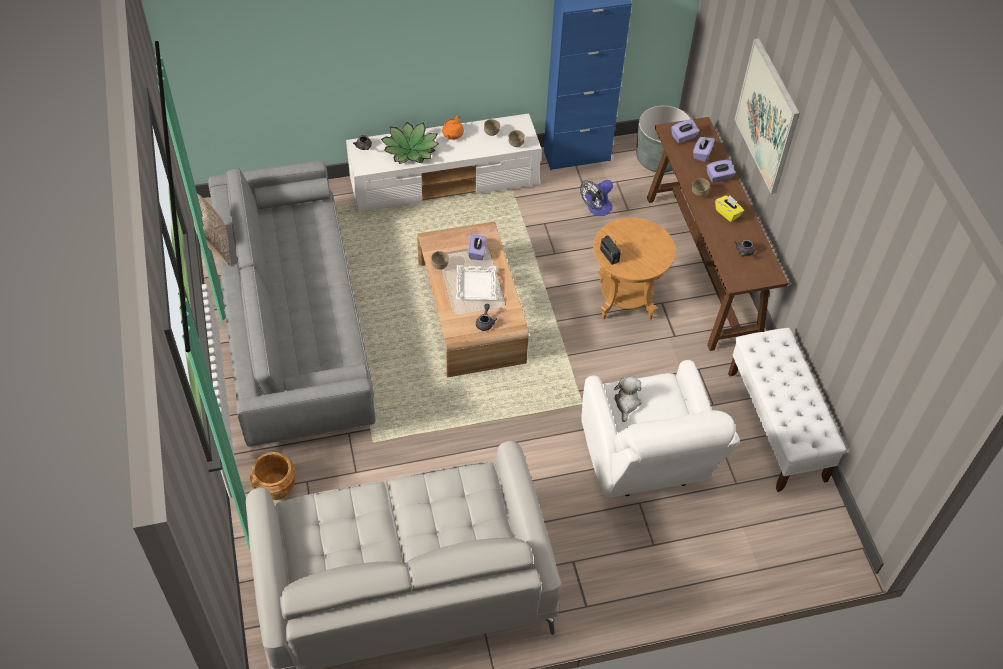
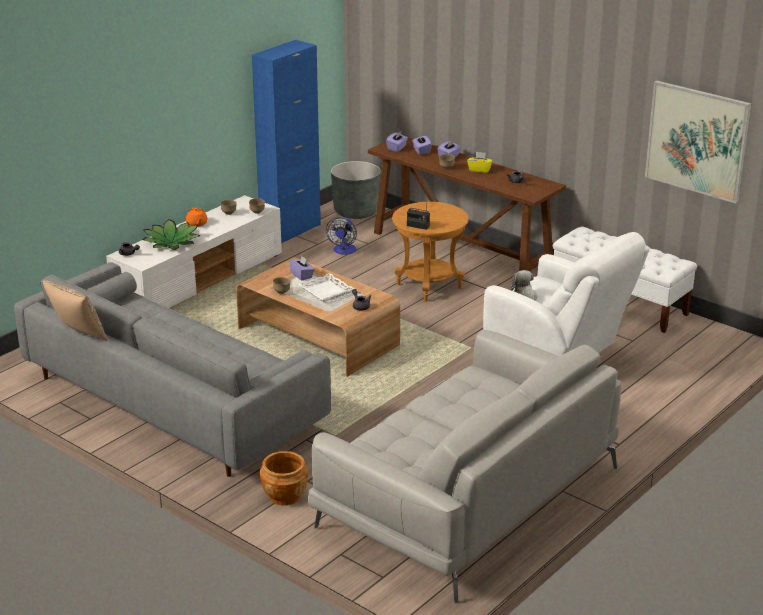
camera: 35 degrees left, 25 degrees down
(767, 116) = (478, 74): picture -> picture (697, 140)

